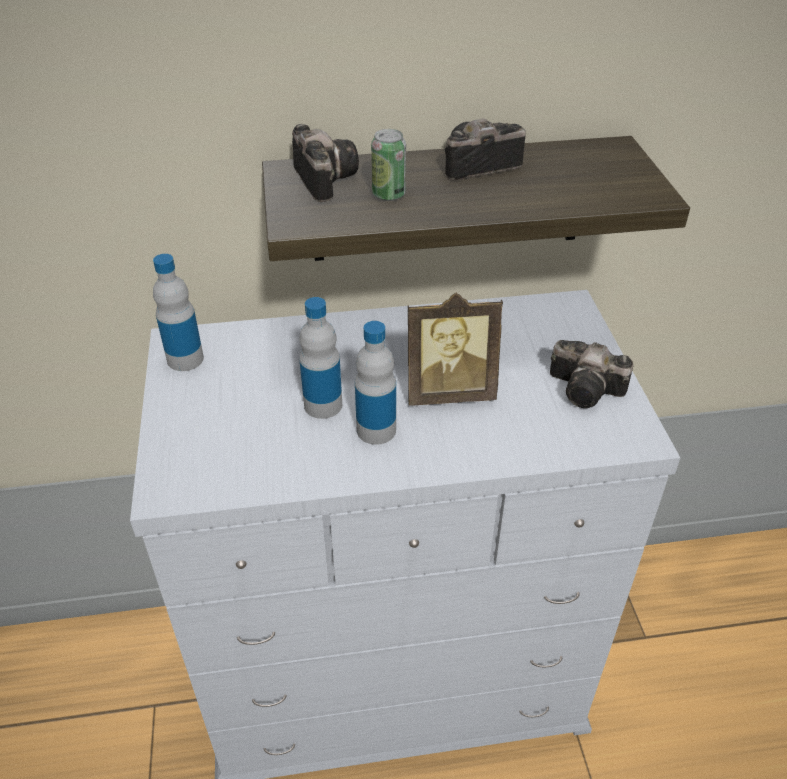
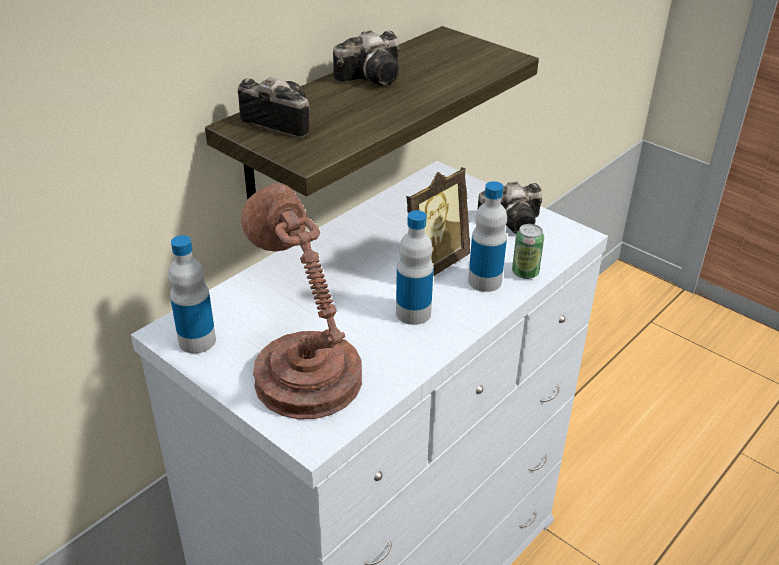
camera: 40 degrees left, 5 degrees down
(223, 433) = (303, 374): none -> brown table lamp
(323, 405) = (354, 317): bottle -> bottle (485, 281)
(388, 194) = (344, 115): can -> can (525, 273)
(475, 166) = (374, 77): camera -> camera turned 150 degrees counterclockwise

